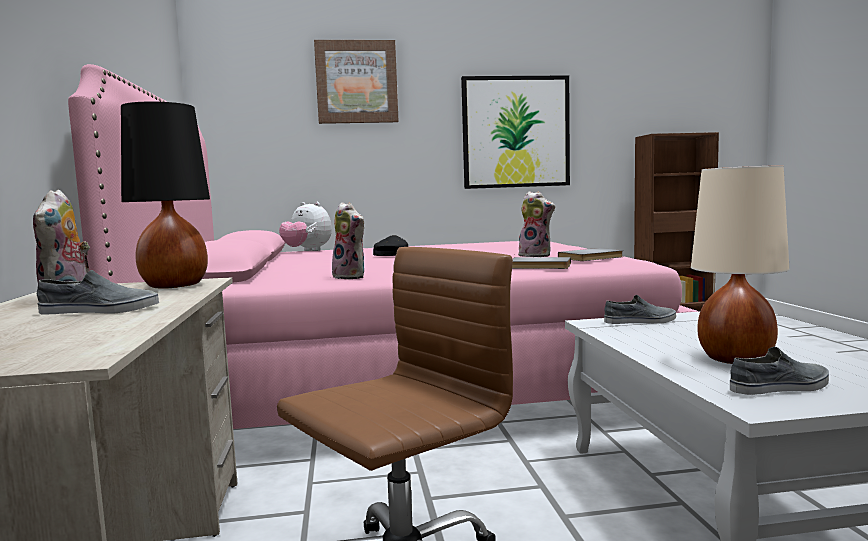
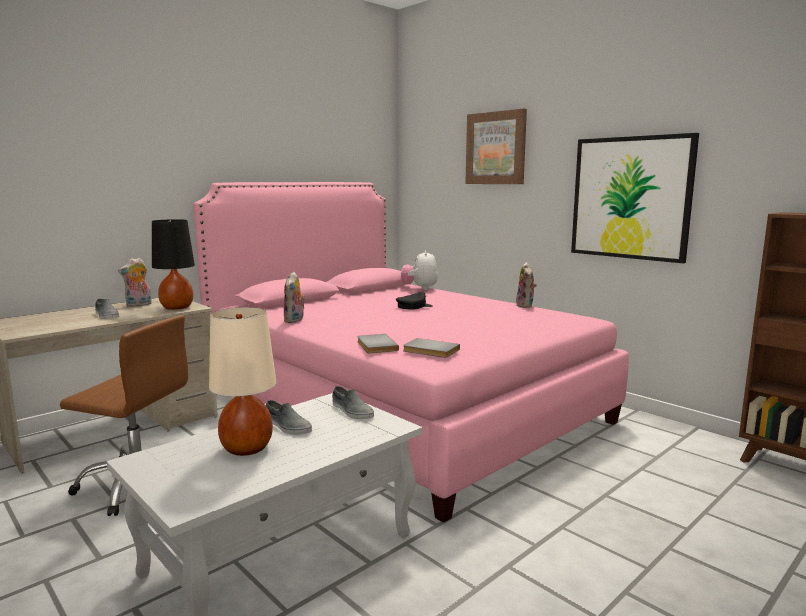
camera: 55 degrees right, 5 degrees up
(536, 255) = (427, 336): plush toy -> plush toy (526, 306)
(780, 387) = (179, 464): grey shoe -> grey shoe (287, 426)

